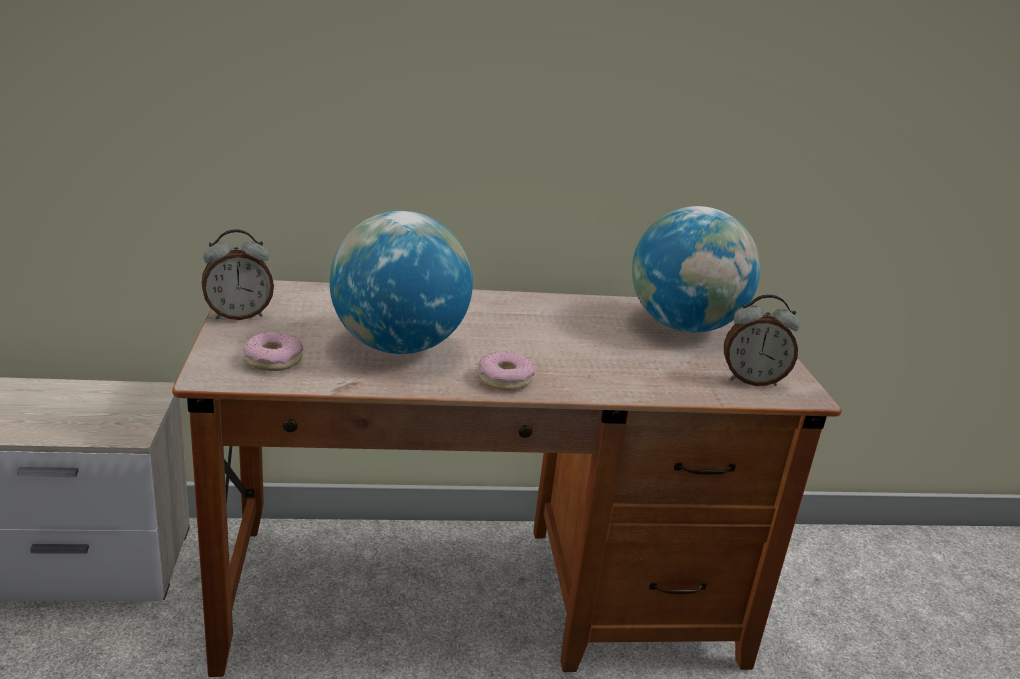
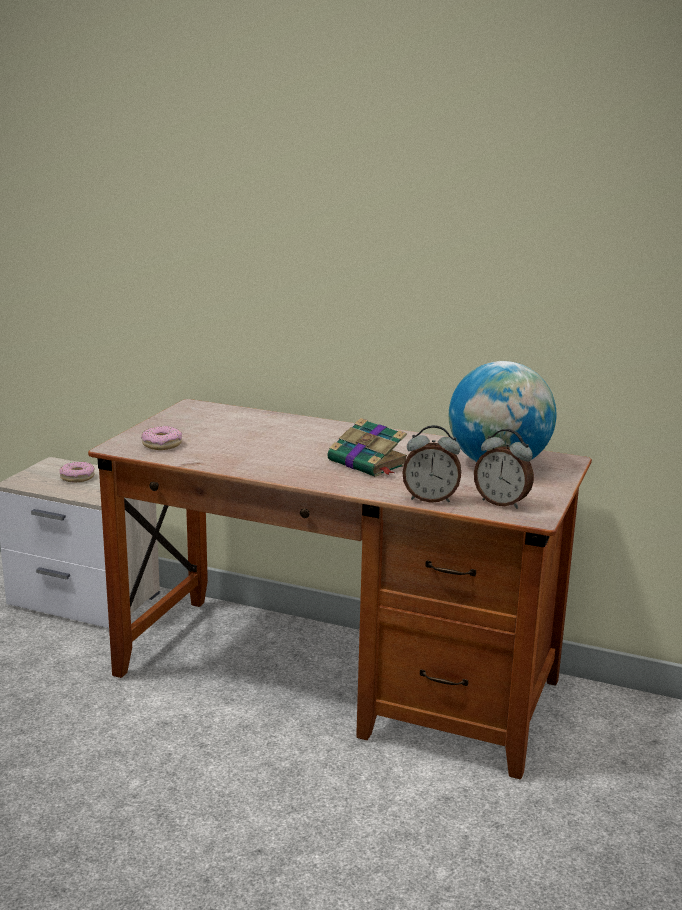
camera: 30 degrees right, 5 degrees down
(238, 315) = (168, 419): alarm clock -> alarm clock (430, 499)
(398, 347) = (252, 448): globe -> none
(504, 379) = (302, 474): donut -> donut (77, 477)
(557, 347) = (369, 463): none -> book

